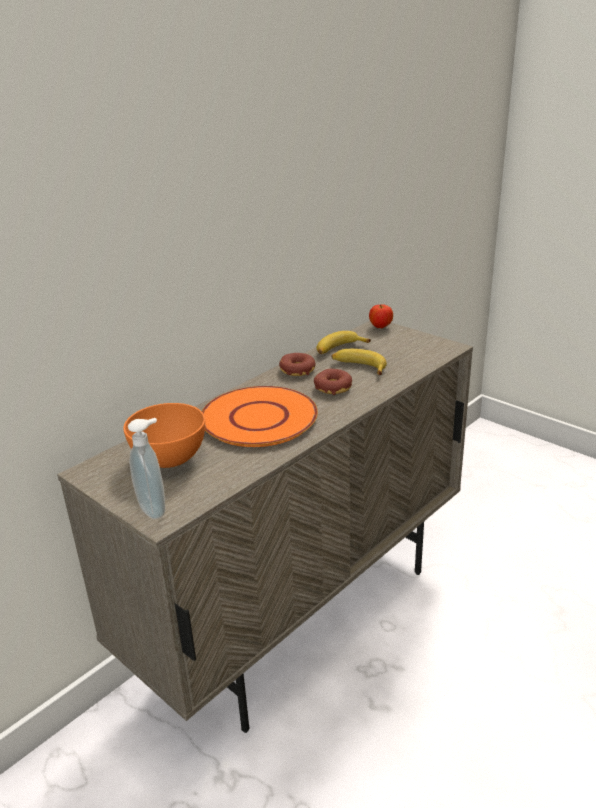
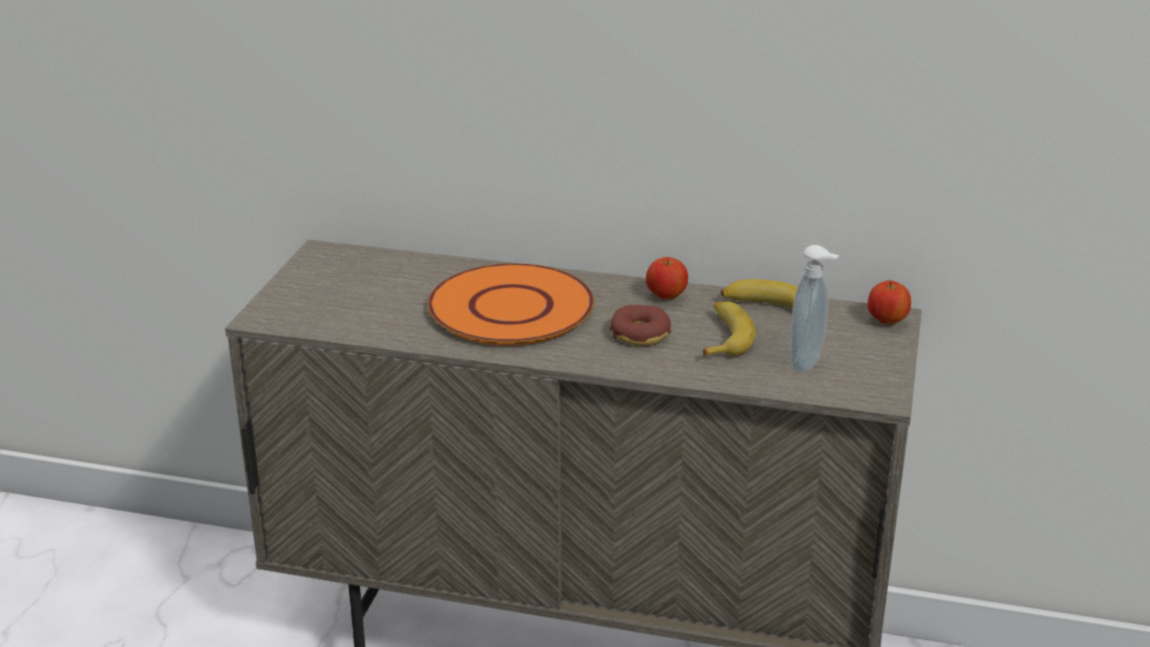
camera: 60 degrees right, 0 degrees up
(154, 509) = (278, 308): soap dispenser -> soap dispenser (809, 363)
(170, 458) = (378, 285): orange bowl -> none
(297, 370) = (666, 296): donut -> apple

